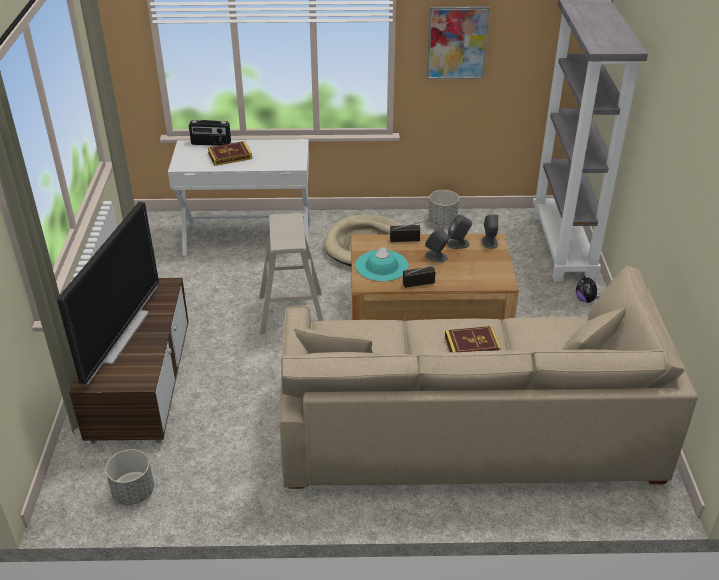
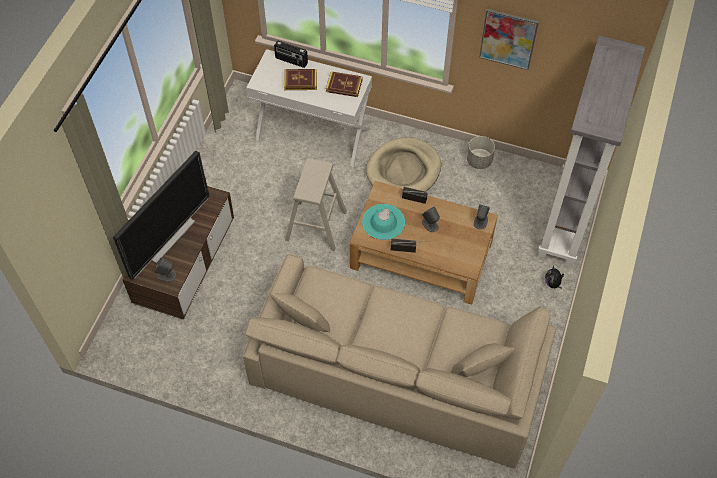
camera: 20 degrees right, 20 degrees up
(133, 492) = (154, 352): grey planter -> none
(458, 244) = (454, 216): grey speaker -> grey speaker (166, 275)
(472, 345) = (407, 328): book -> book (344, 86)

